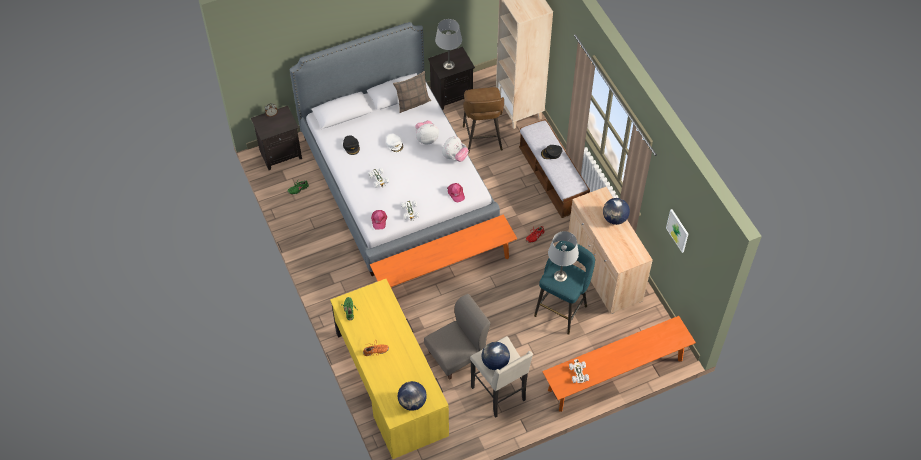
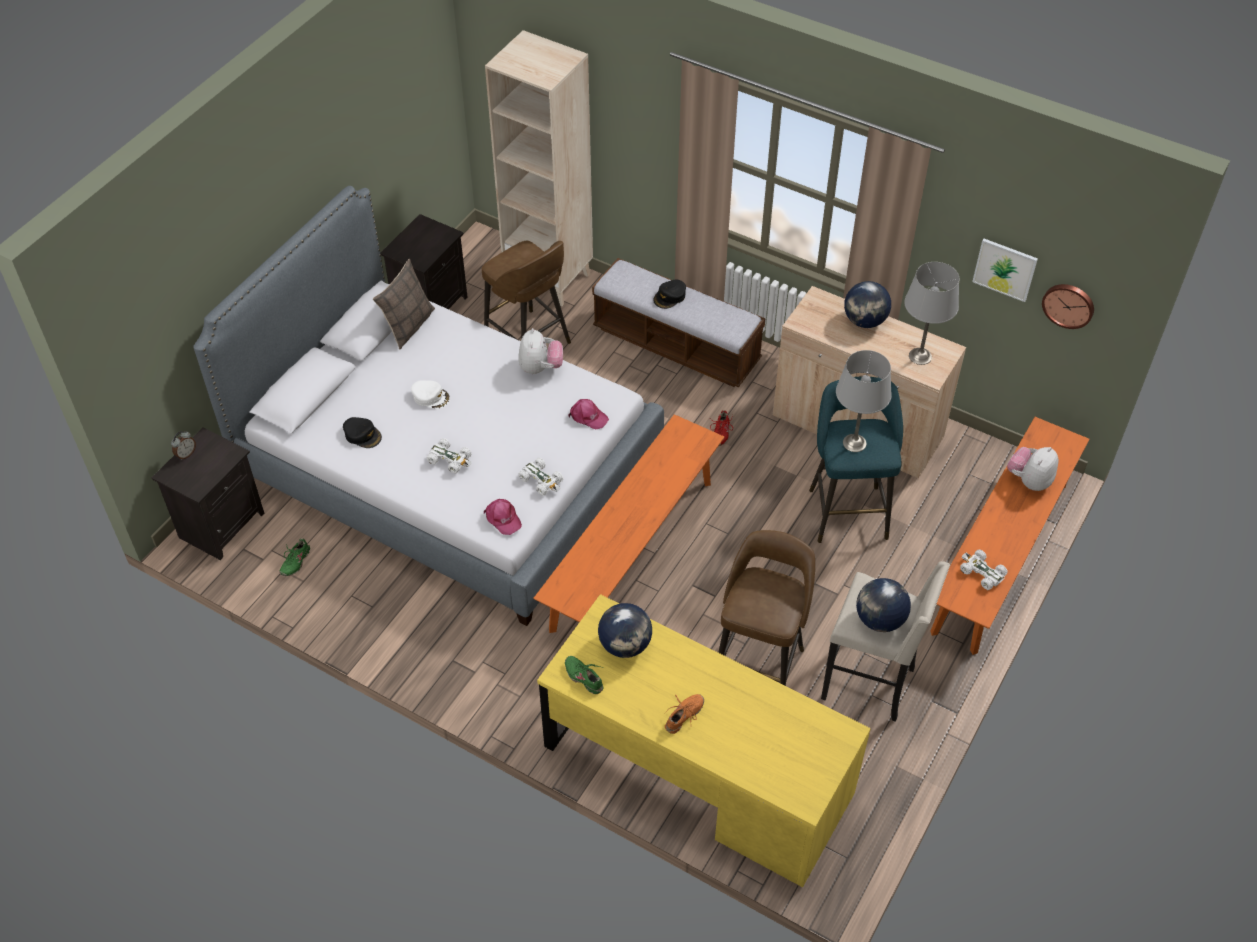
camera: 35 degrees left, 5 degrees down
(412, 402) = (813, 759): globe -> globe (625, 645)
(426, 138) = (474, 364): plush toy -> plush toy (1029, 480)
(449, 65) = (421, 247): grey table lamp -> grey table lamp (920, 356)
(457, 355) = (759, 665): grey chair -> brown stool
(697, 266) = (1068, 304): none -> wall clock

